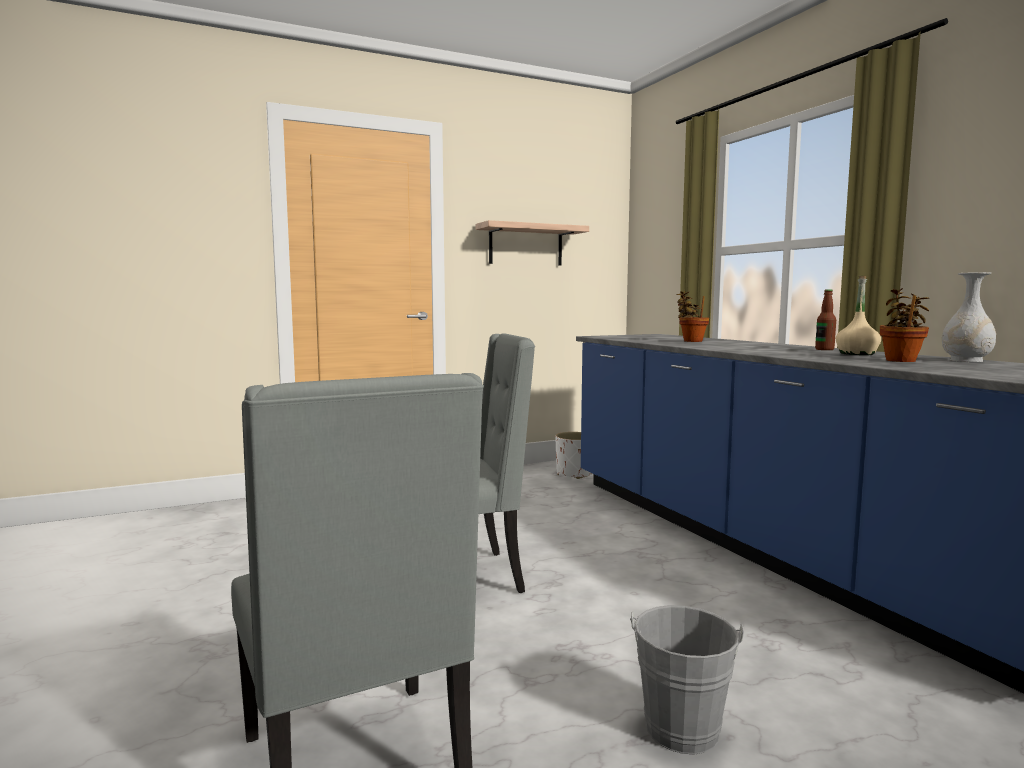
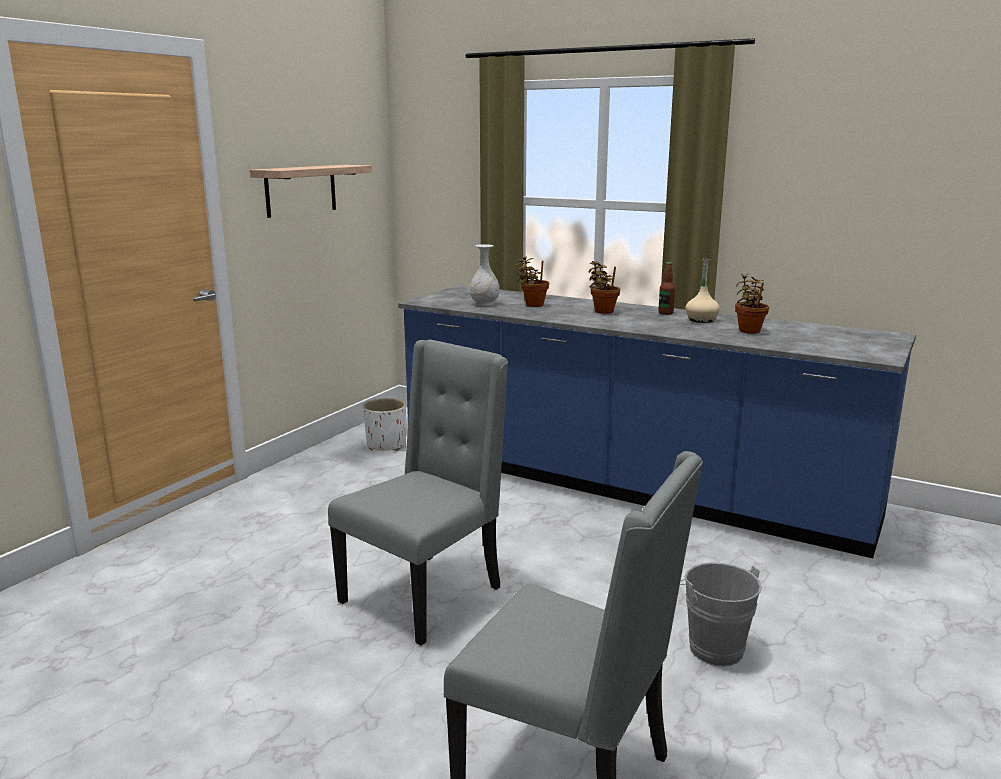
camera: 35 degrees left, 10 degrees up
(753, 346) = (602, 311): none -> potted plant
(966, 361) = (782, 325): white vase -> white vase (485, 304)

